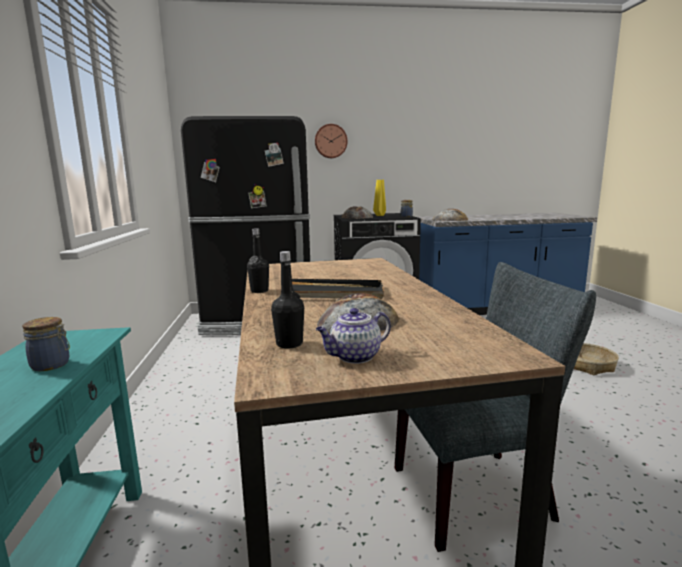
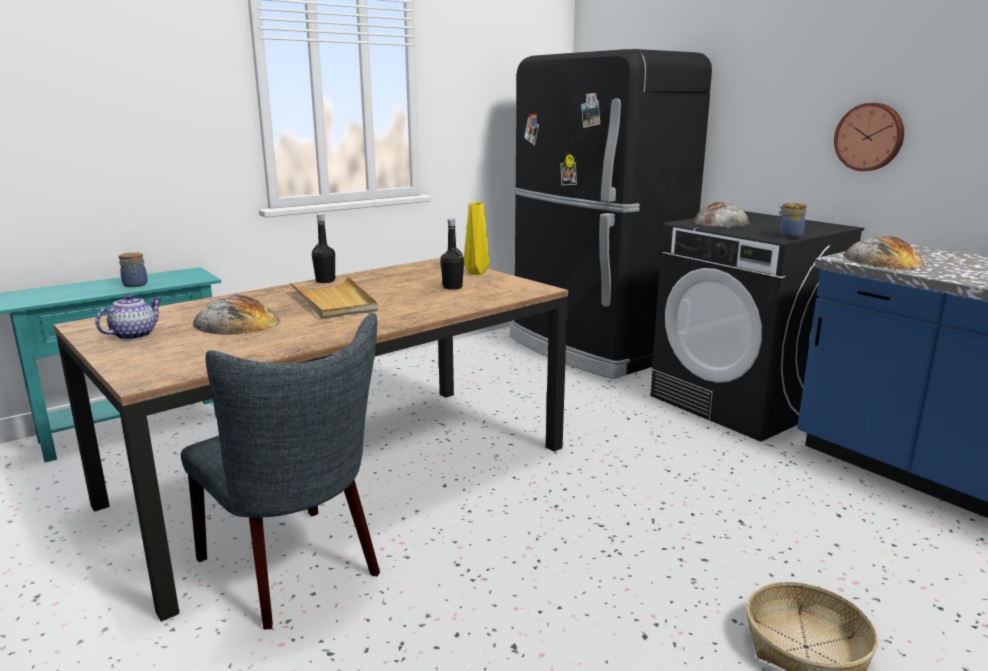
camera: 60 degrees right, 5 degrees up
(289, 344) = (163, 315): black bottle -> black bottle (452, 287)
(330, 141) = (758, 78): wall clock -> wall clock (870, 137)
(334, 293) = (334, 301): black tray -> beige tray
(354, 357) = (134, 335): teapot -> teapot turned 90 degrees clockwise
(380, 215) = (778, 226): yellow vase -> yellow vase (477, 273)

